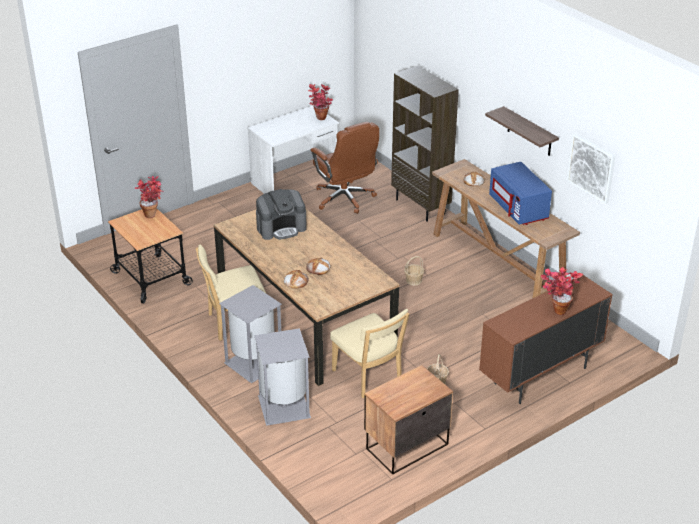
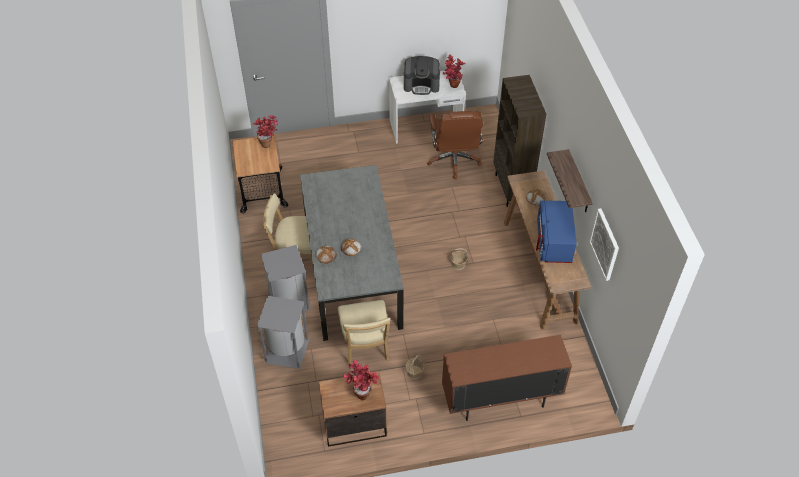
camera: 25 degrees right, 15 degrees up
(281, 228) = (348, 196): coffee machine -> coffee machine (421, 85)
(304, 317) = (351, 270): brown dining table -> grey dining table
(556, 309) = (512, 363): potted plant -> potted plant (361, 392)

